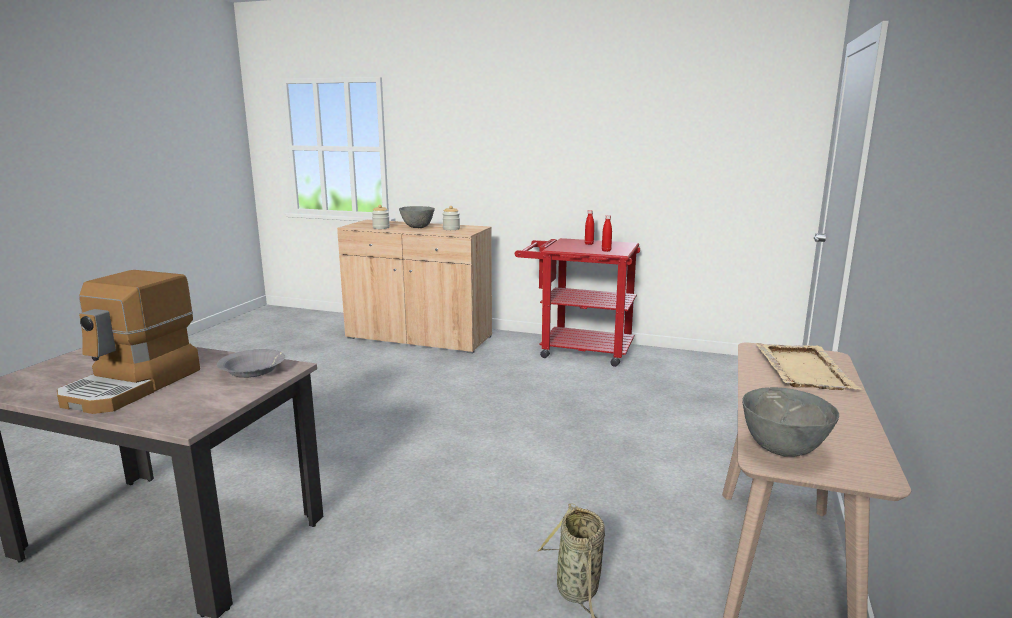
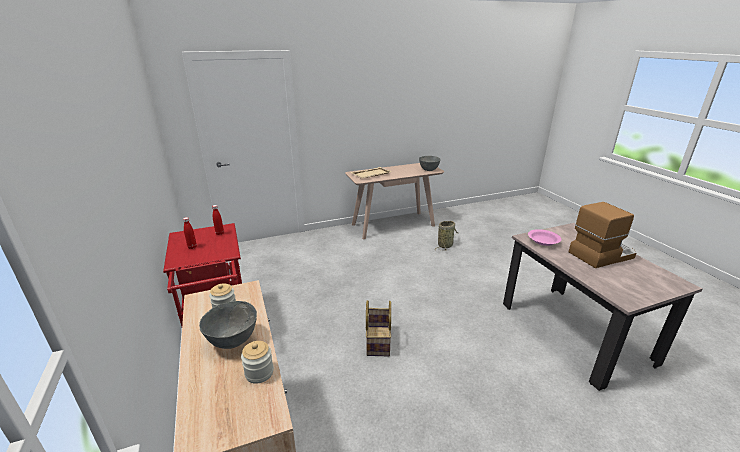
camera: 130 degrees left, 10 degrees up
(253, 371) = (543, 241): grey bowl -> pink bowl
(438, 402) = (377, 341): none -> basket

